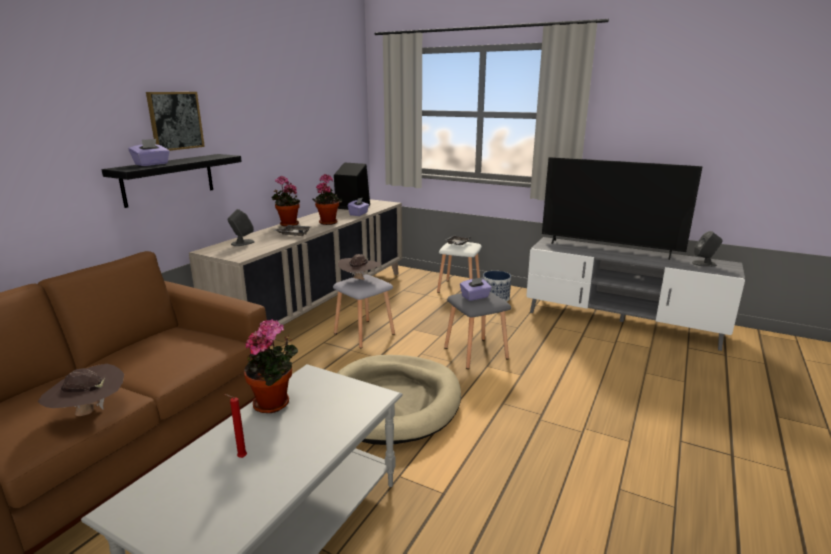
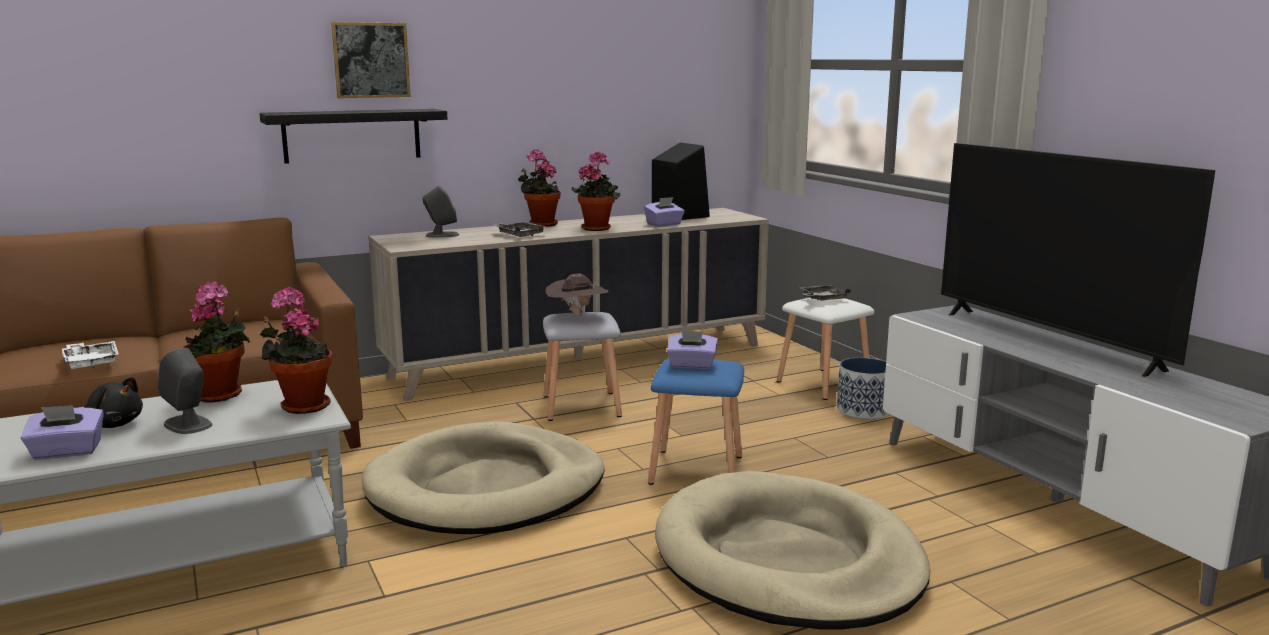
camera: 35 degrees right, 5 degrees down
(89, 412) = (91, 362): brown hat -> white tray
(152, 164) = (318, 112): purple tissue box -> purple tissue box (67, 452)
(240, 458) = (112, 425): red candle -> black plush toy
(347, 391) = (302, 406): none -> potted plant
(476, 352) = (698, 469): grey stool -> blue stool
(581, 386) = (787, 560): none -> beige dog bed
(704, 264) = (1213, 397): grey speaker -> grey speaker (188, 425)

